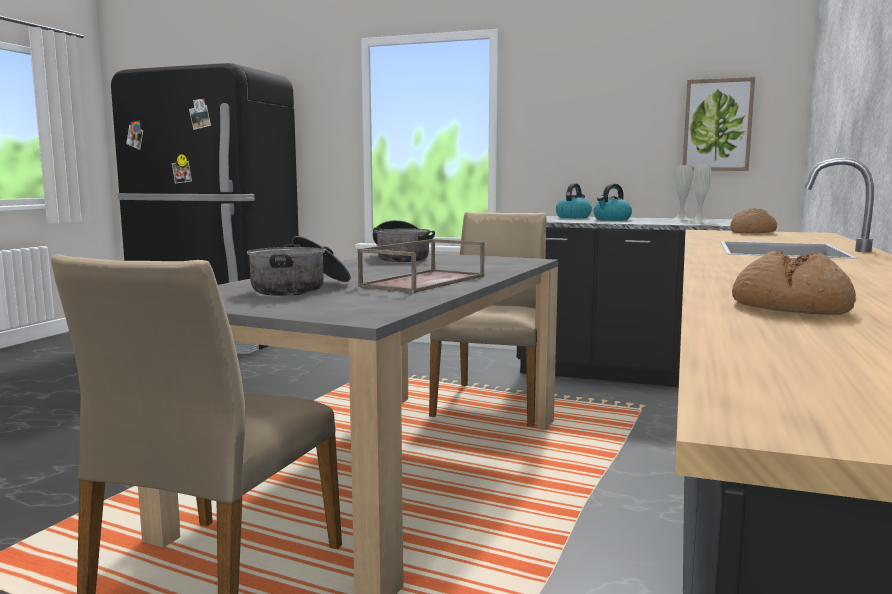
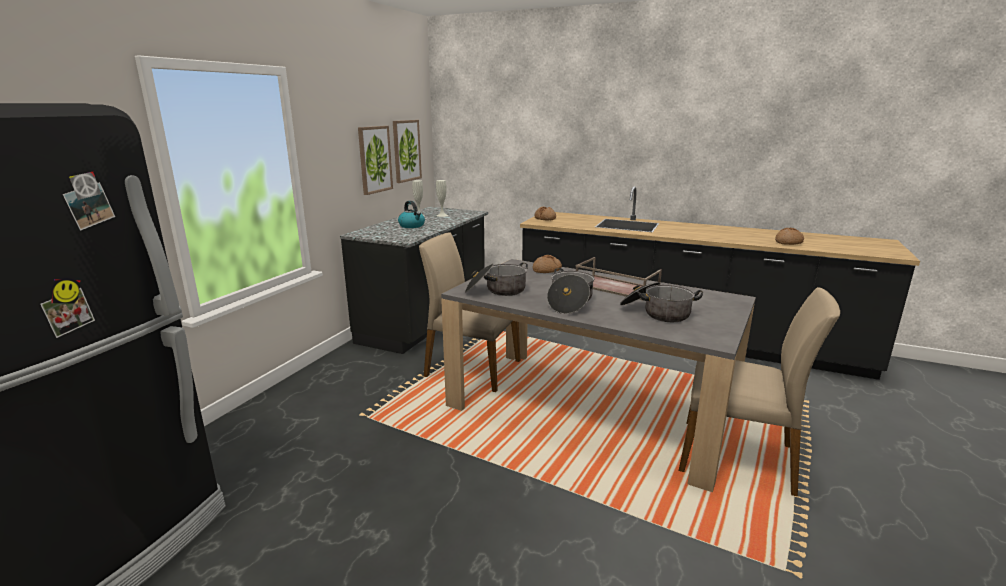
camera: 85 degrees left, 10 degrees up
(355, 270) = (570, 302): none -> cooking pot
(504, 266) = (547, 270): none -> bread
(573, 217) = (376, 230): kettle -> none
(634, 133) = (374, 159): none -> picture

